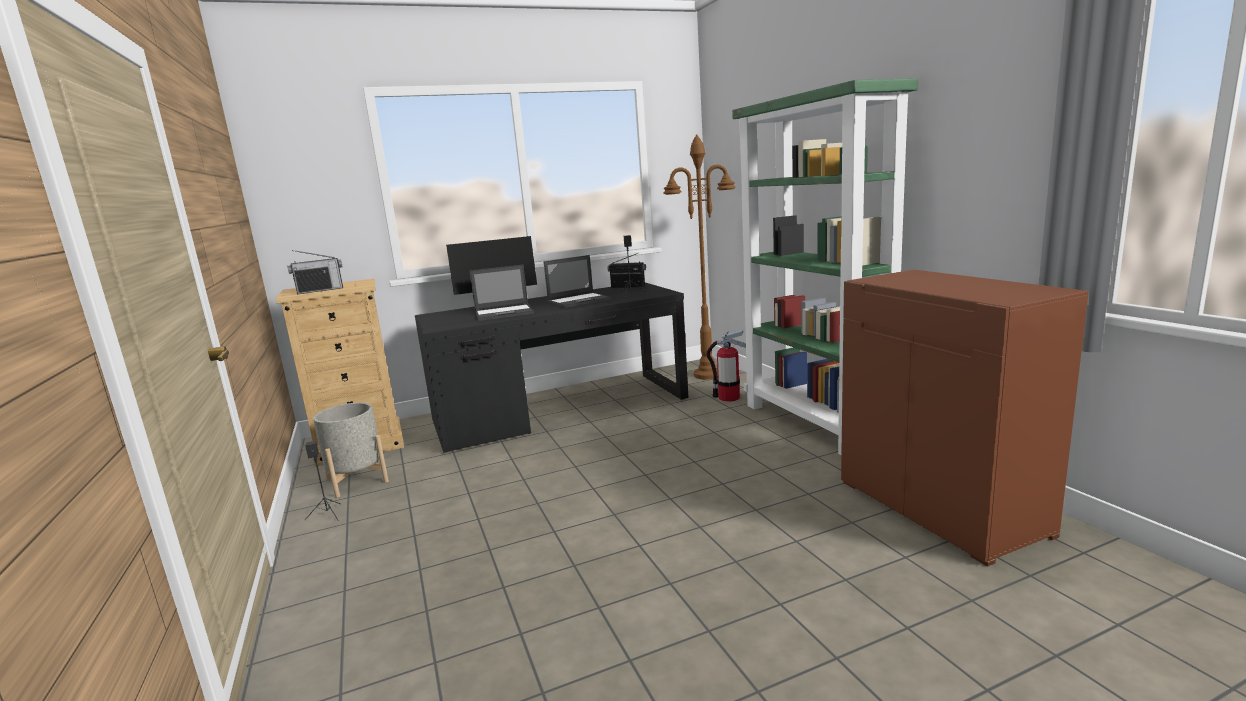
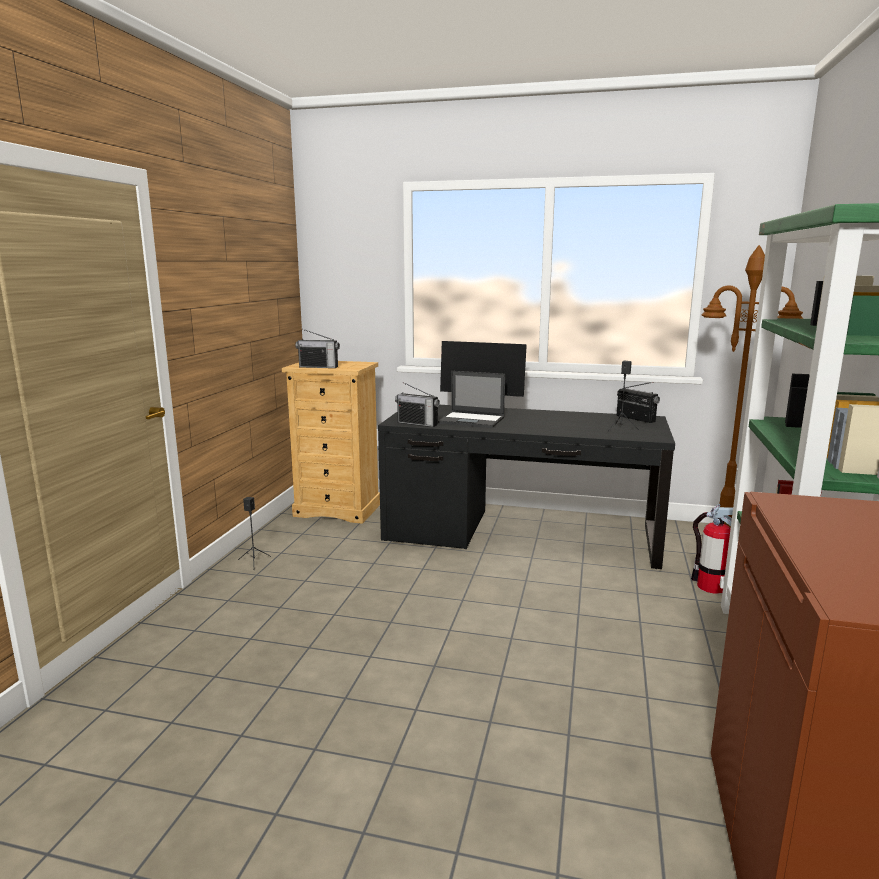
camera: 35 degrees right, 0 degrees up
(357, 481) = (301, 541): grey planter -> none
(460, 325) = (417, 423): none -> radio
(579, 300) = (558, 424): laptop -> none

